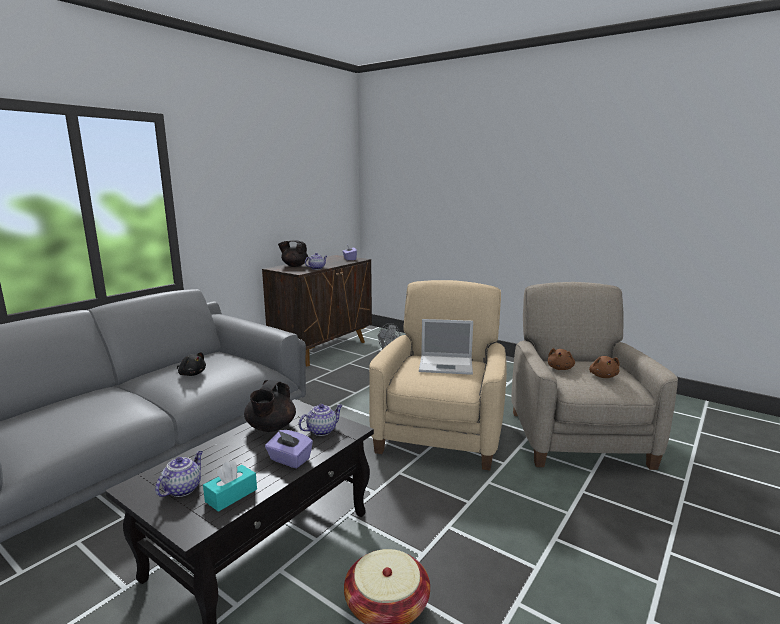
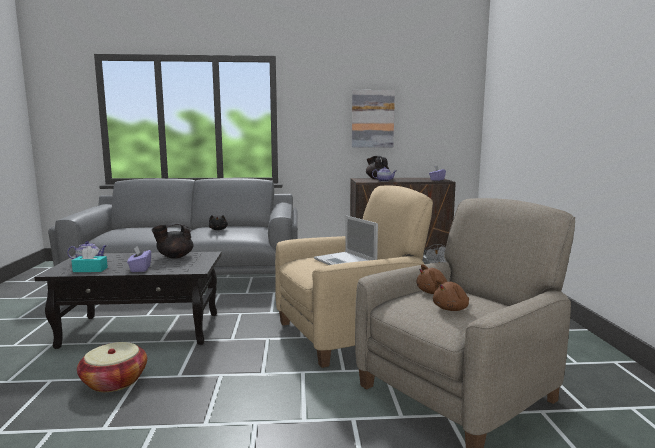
camera: 50 degrees right, 5 degrees down
(276, 197) = (372, 119): none -> picture
(322, 430) = (186, 265): teapot -> none

